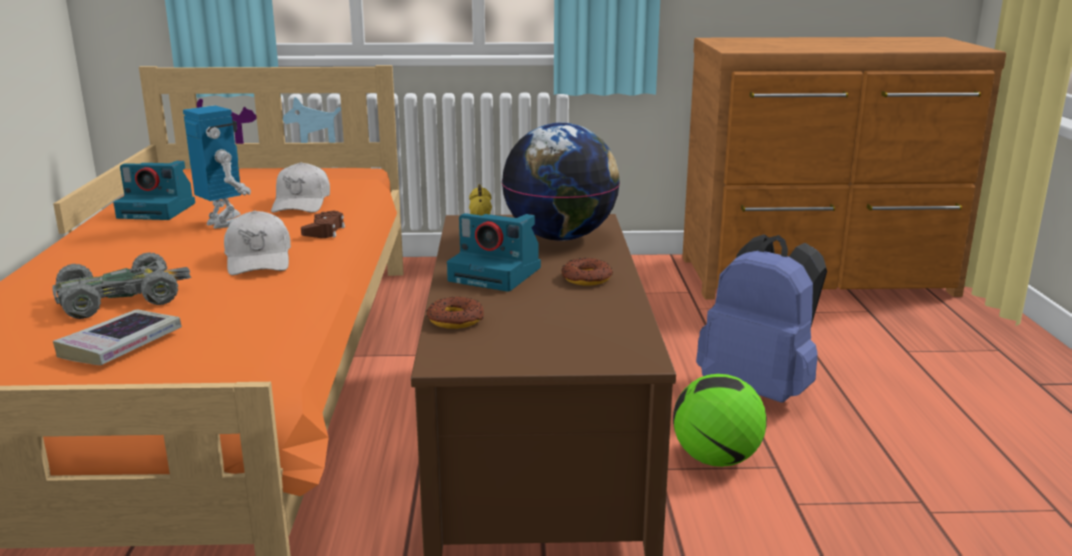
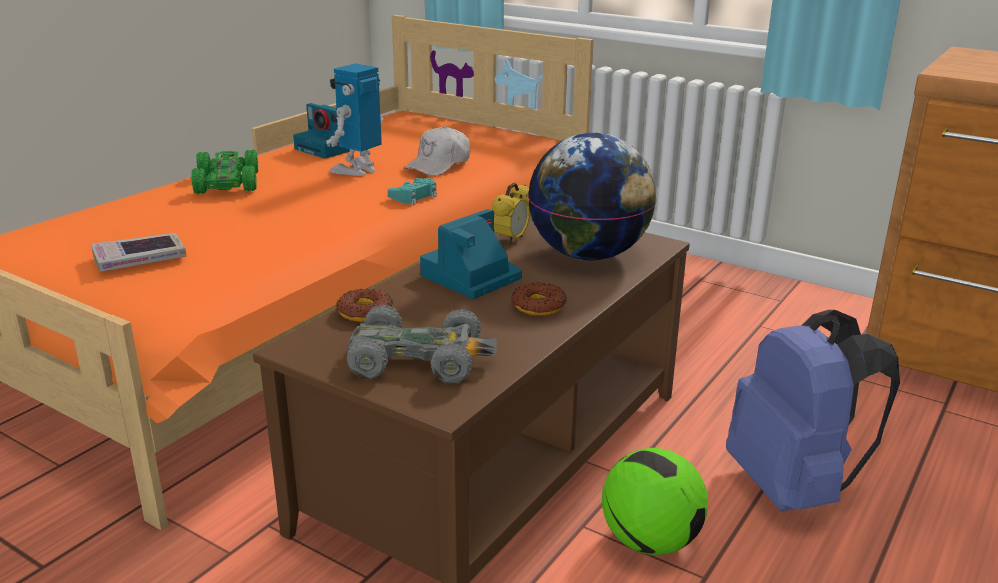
camera: 35 degrees right, 5 degrees up
(92, 260) = (227, 182): none -> green toy car
(122, 299) = (195, 221): grey toy car -> grey toy car (419, 359)
(227, 223) = (358, 171): toy robot -> toy robot turned 135 degrees counterclockwise
(259, 260) = (327, 211): white cap -> none
(324, 231) = (414, 196): brown game controller -> turquoise game controller
(497, 274) = (470, 278): camera -> camera turned 75 degrees clockwise

